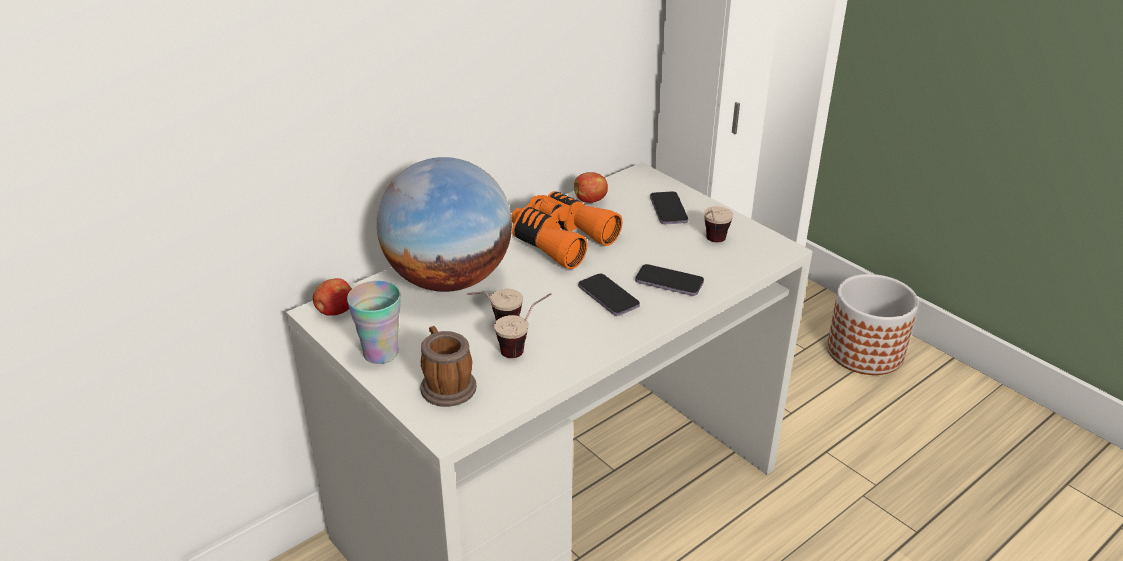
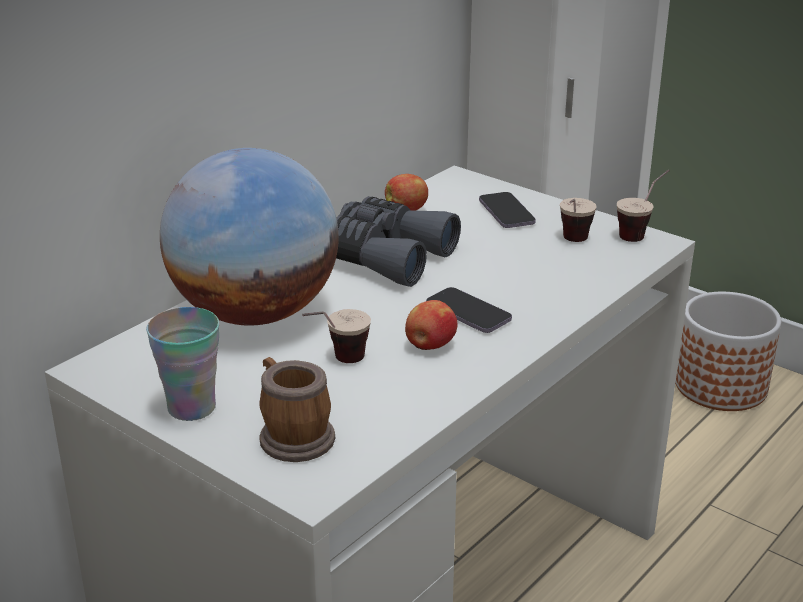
camera: 10 degrees left, 5 degrees down
(335, 312) = (113, 365): apple -> apple (429, 346)
(524, 347) = (381, 381): cup -> cup (641, 233)
(560, 240) = (384, 256): orange binoculars -> grey binoculars
(669, 282) = (537, 290): phone -> none

